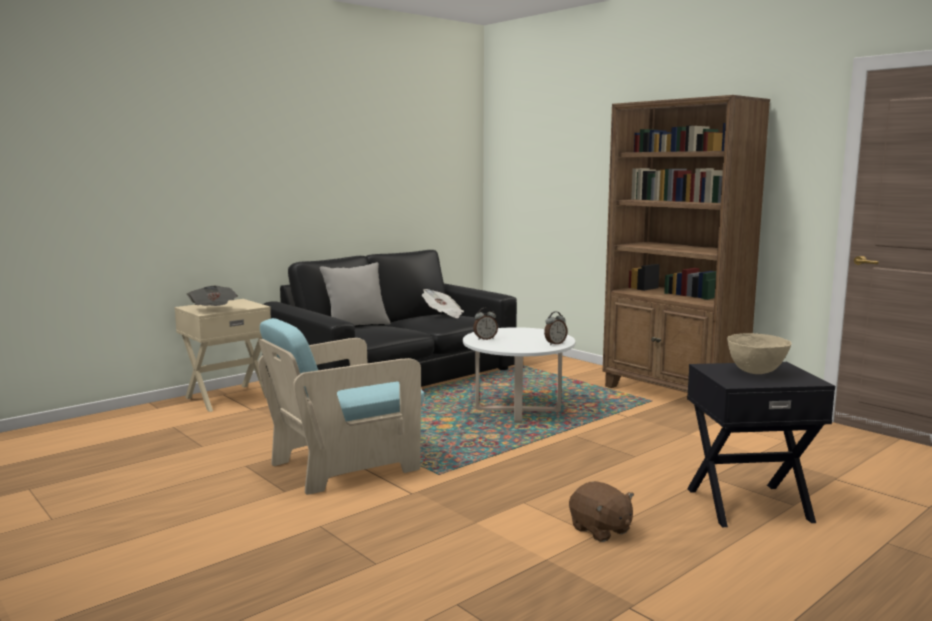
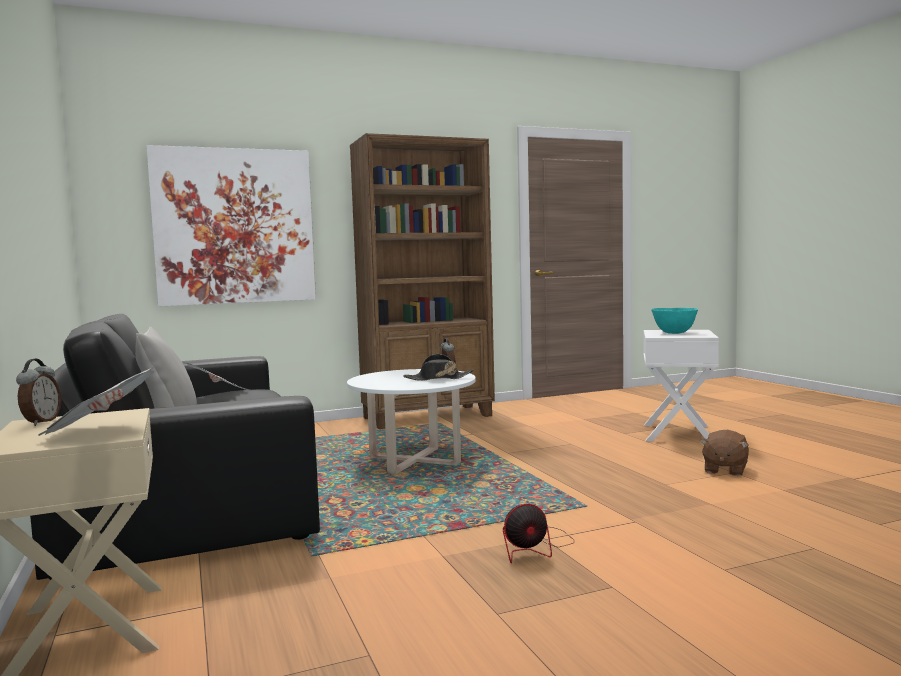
camera: 70 degrees left, 5 degrees down
(345, 465) = (534, 547): turquoise armchair -> fan
(485, 339) = (397, 384): alarm clock -> alarm clock (40, 422)
(520, 344) = (438, 378): none -> black hat
(564, 185) = (235, 226): none -> picture
(600, 530) = (724, 470): brown plush toy -> brown plush toy turned 135 degrees clockwise
(747, 504) = (676, 433): black side table -> white side table
(755, 372) = (674, 333): beige bowl -> turquoise bowl

